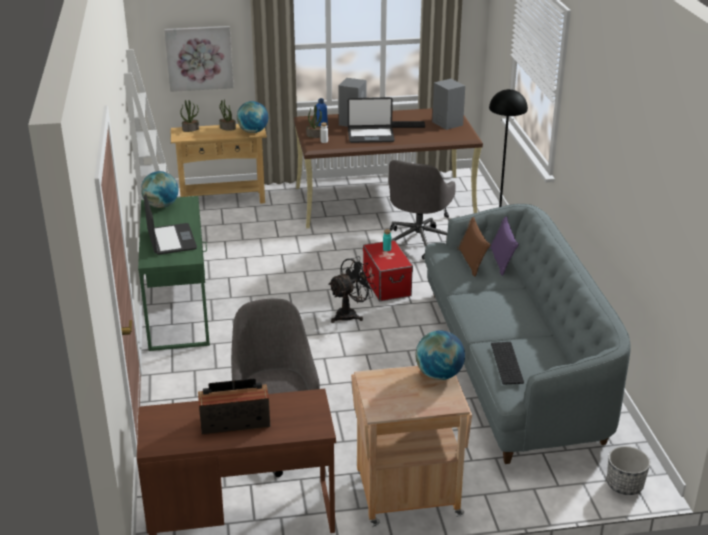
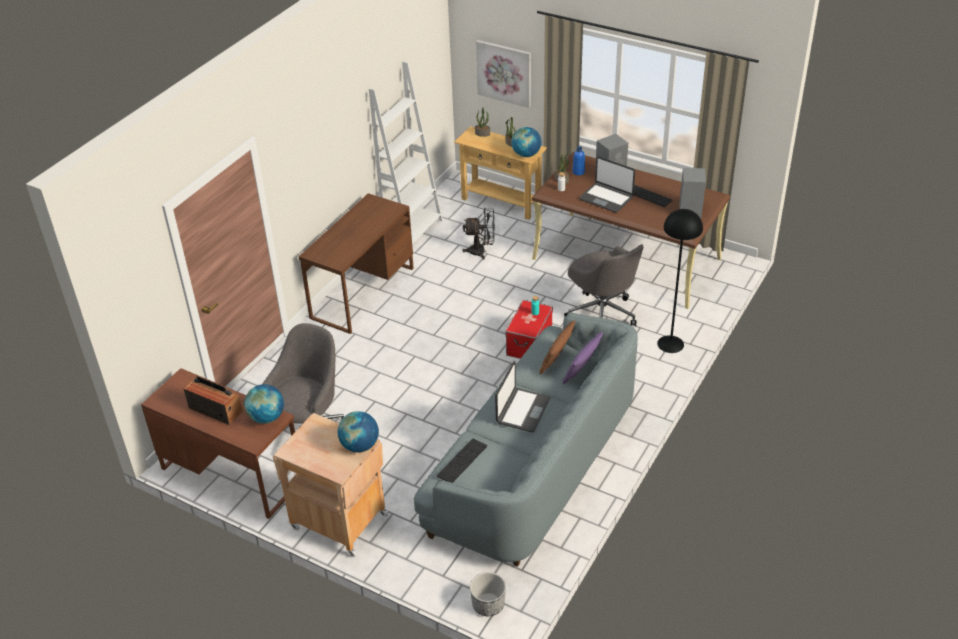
camera: 40 degrees right, 10 degrees up
(161, 206) = (374, 205): globe -> globe (267, 417)
(171, 240) = (344, 240): laptop -> laptop (522, 410)
(178, 309) = (363, 293): green desk -> brown desk
(350, 314) = (472, 356): black fan -> black fan (481, 251)
(418, 243) = (602, 314): grey office chair -> grey office chair turned 90 degrees counterclockwise

